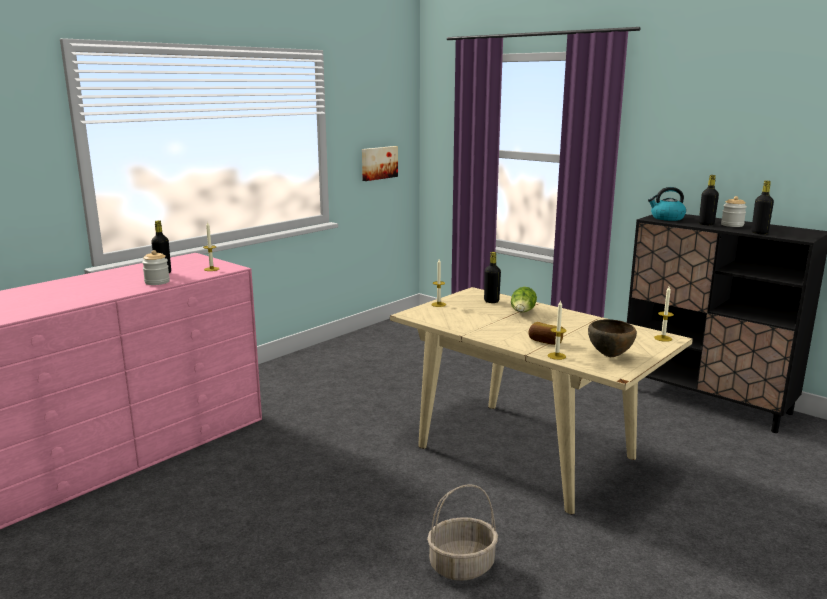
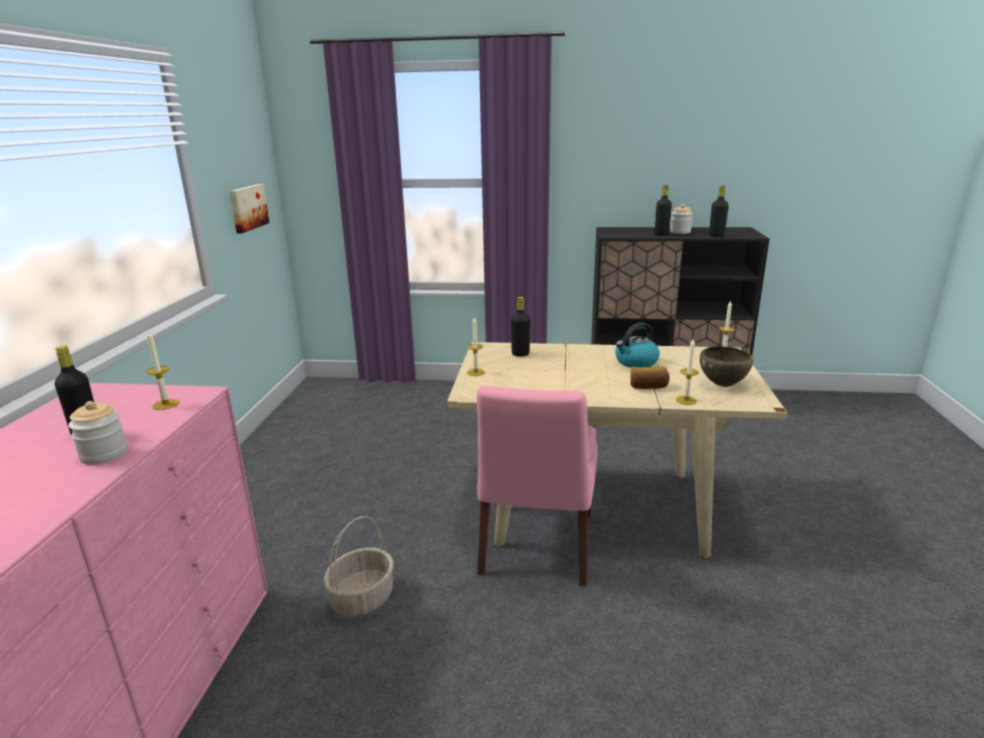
camera: 35 degrees left, 5 degrees up
(446, 457) = (536, 546): none -> pink chair
(461, 566) = (700, 672): basket -> basket (362, 599)
(523, 312) = (571, 359): lettuce -> none
(666, 218) = (619, 233): kettle -> kettle (636, 362)

